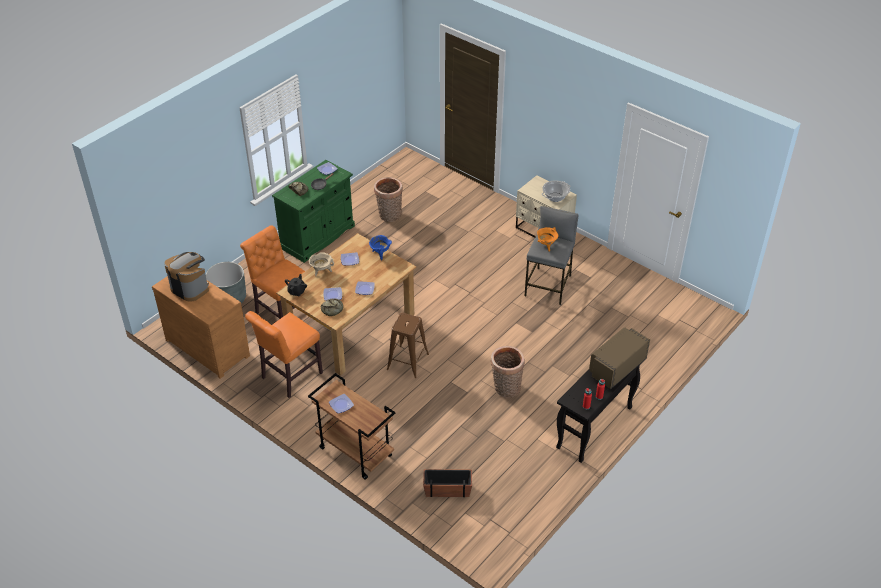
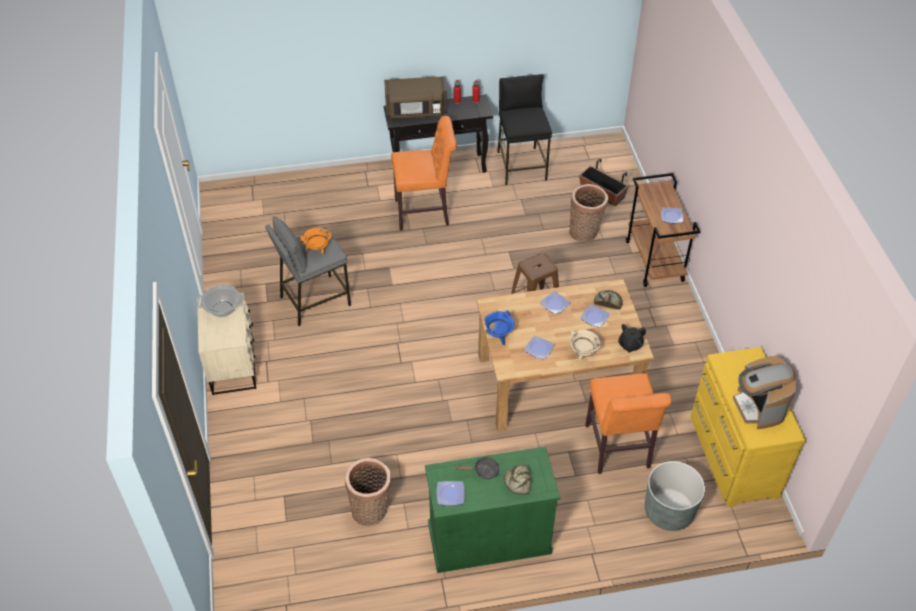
camera: 140 degrees left, 5 degrees up
(209, 346) = (731, 457): brown dresser -> yellow dresser
(289, 377) = (664, 365): orange chair -> orange chair (425, 212)
(505, 389) = (472, 235): basket -> basket (585, 232)
(537, 473) = (521, 165): none -> black stool

